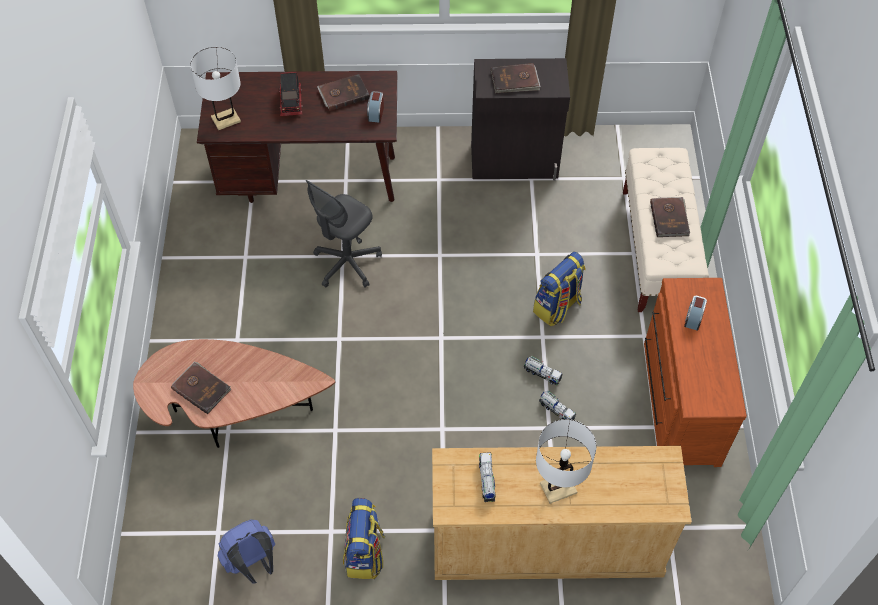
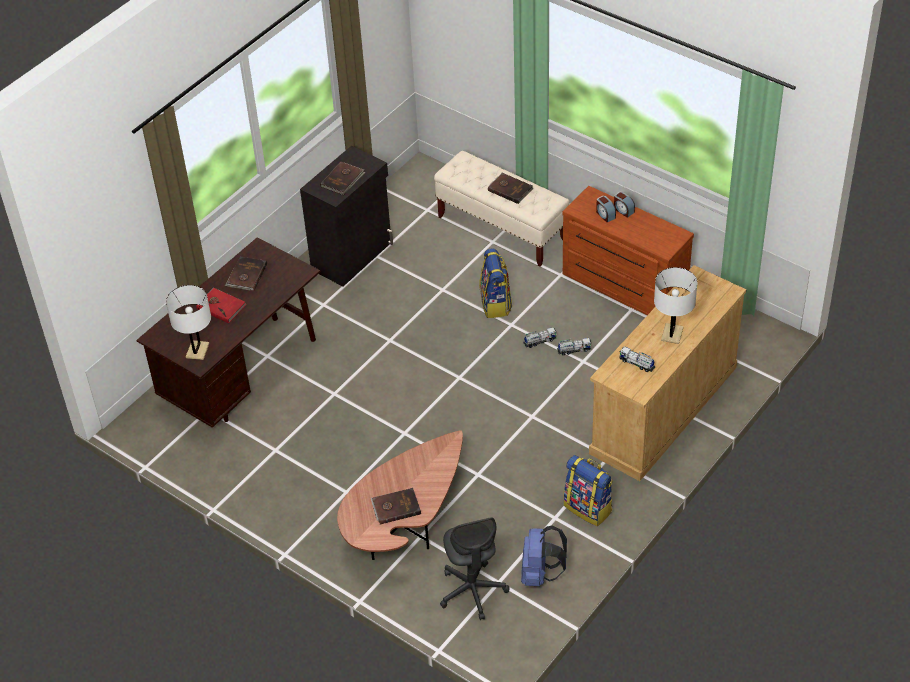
camera: 50 degrees left, 10 degrees down
(291, 101) = (221, 306): toy truck -> red book
(347, 263) = (344, 394): grey office chair -> grey office chair (472, 591)
(376, 113) = (284, 268): alarm clock -> alarm clock (623, 210)

